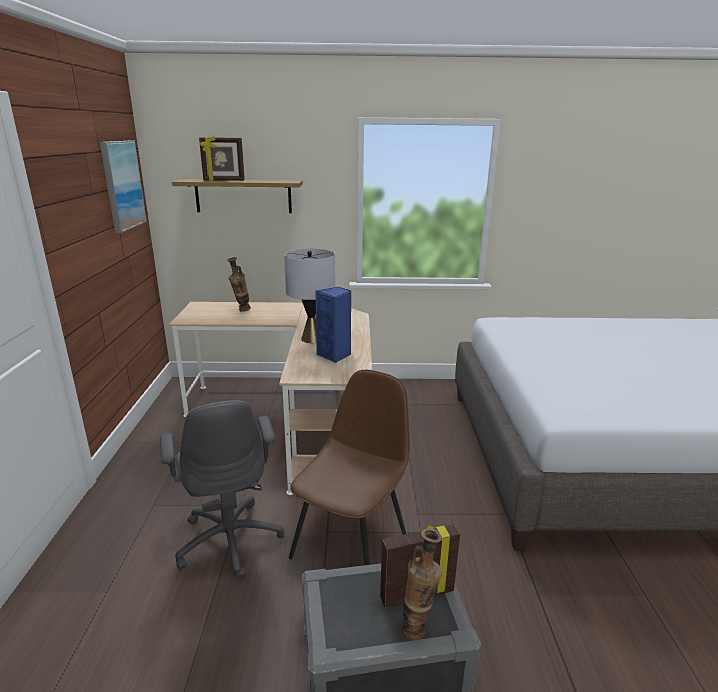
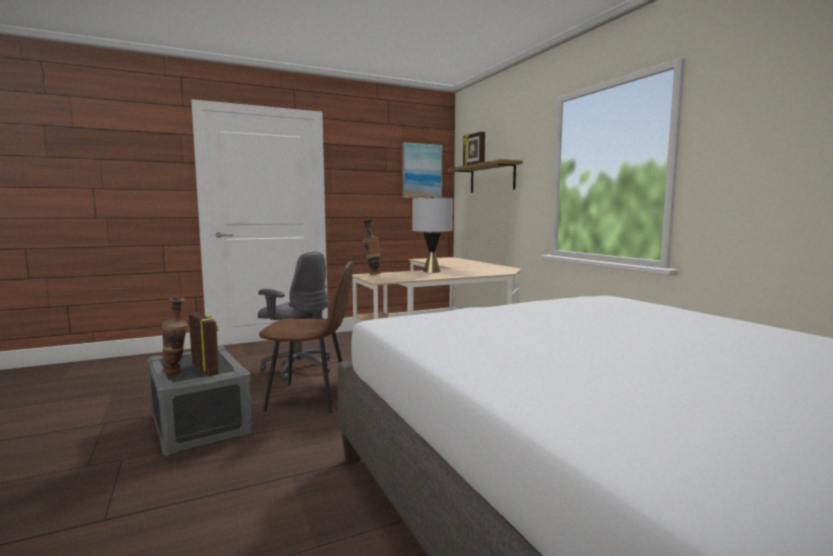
camera: 65 degrees right, 15 degrees down
(230, 539) = (298, 367): grey office chair -> grey office chair turned 105 degrees counterclockwise
(241, 310) = (455, 261): vase -> vase (372, 274)
(335, 355) = (410, 275): blue speaker -> none

